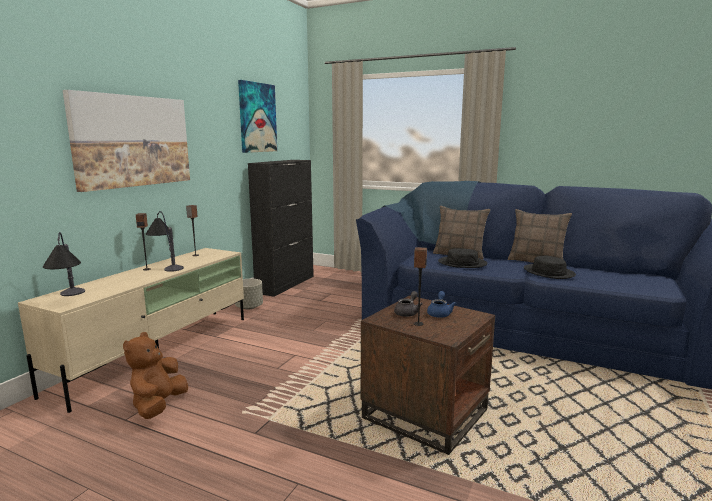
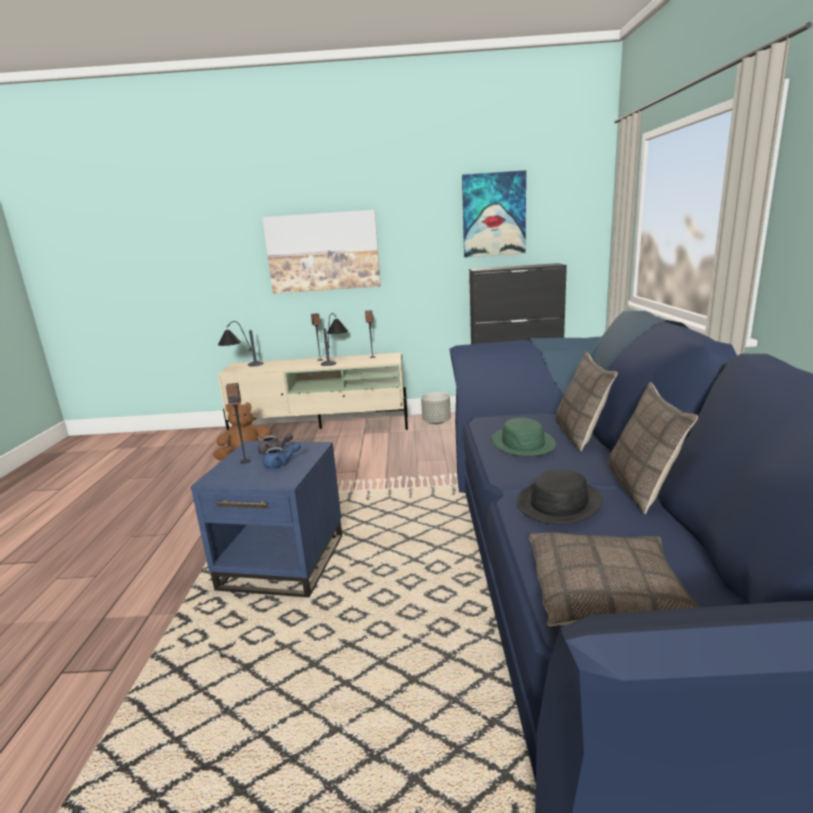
camera: 65 degrees right, 5 degrees up
(425, 413) = (284, 562): brown side table -> blue side table
(462, 263) = (523, 443): black hat -> green hat
(635, 284) = (608, 594): none -> pillow

